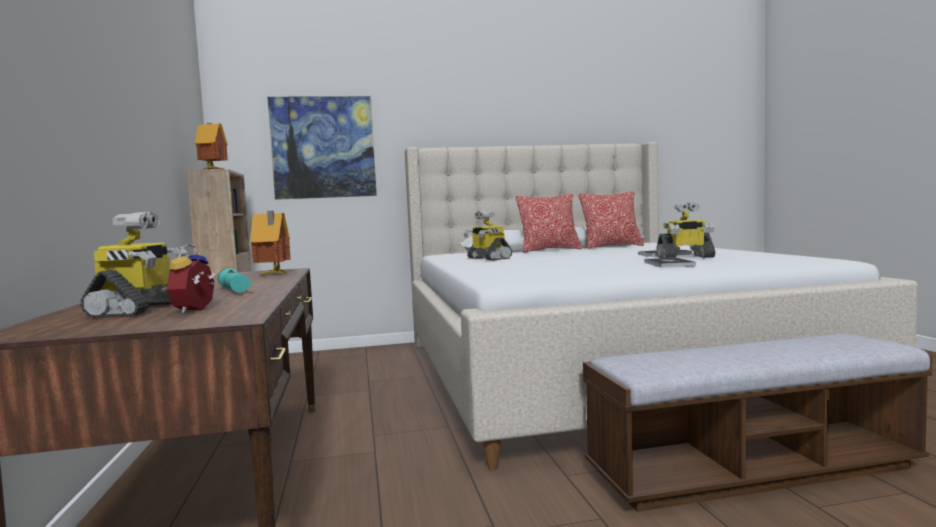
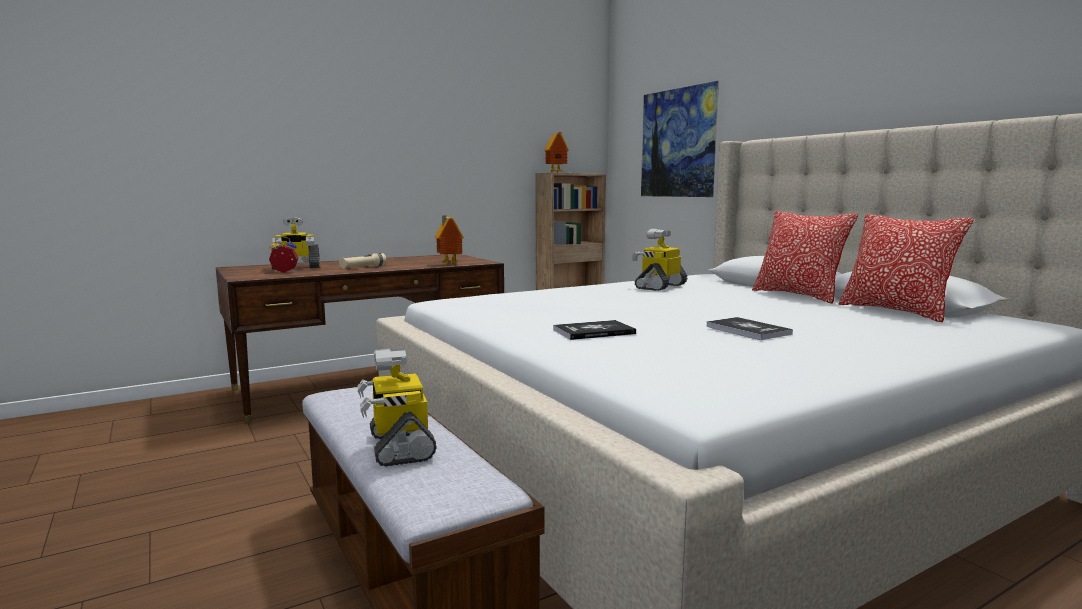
camera: 70 degrees right, 5 degrees up
(234, 290) = (363, 267): turquoise flashlight -> beige flashlight
(685, 257) = (699, 337): toy robot -> toy robot (399, 446)

